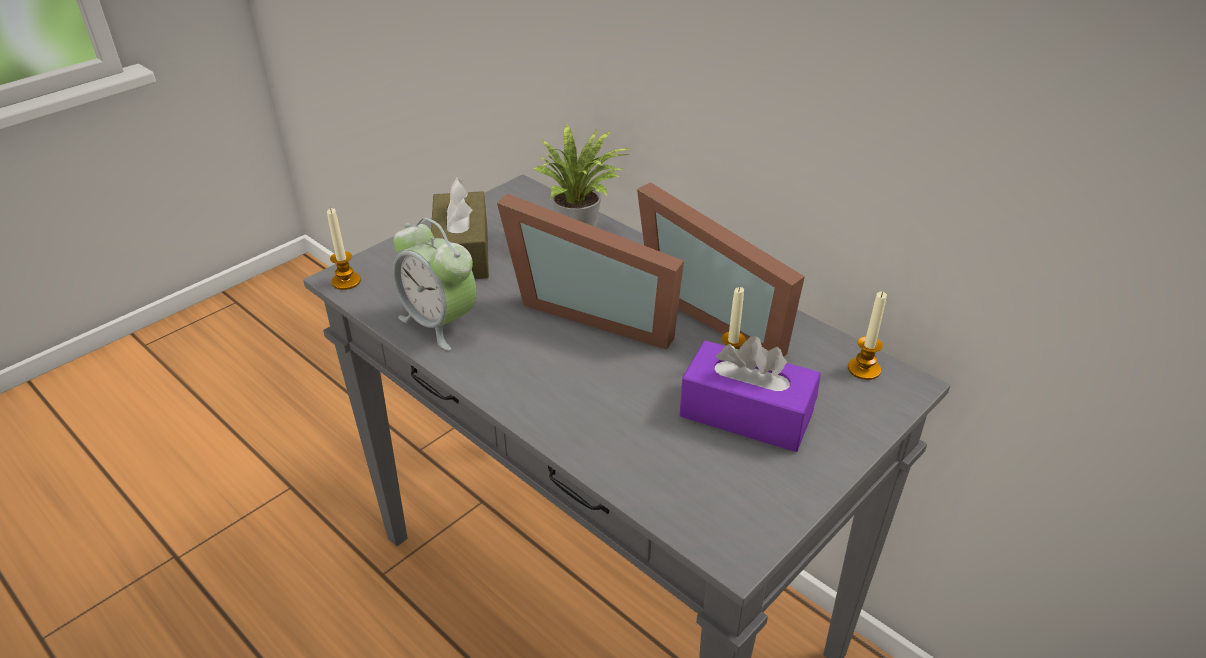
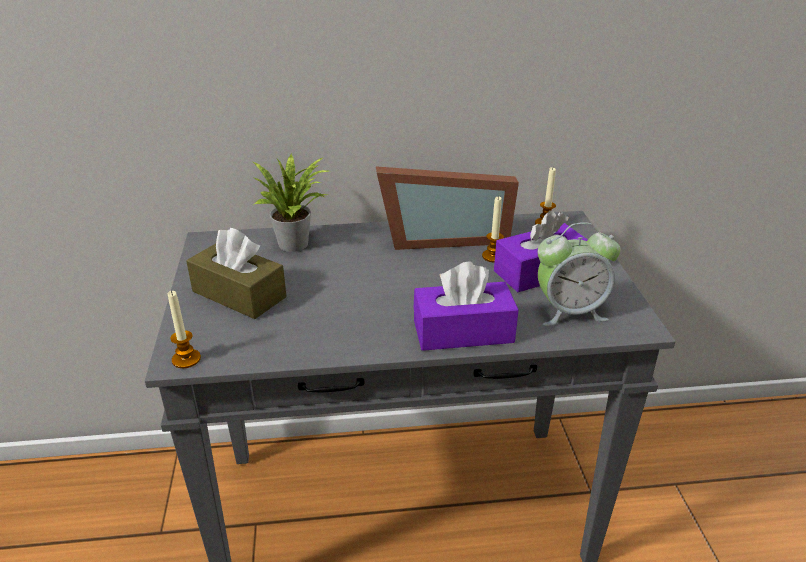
camera: 50 degrees left, 5 degrees down
(440, 323) = (306, 338): alarm clock -> alarm clock (570, 312)
(558, 413) = (463, 332): none -> purple tissue box
(597, 309) = (383, 273): picture frame -> none

